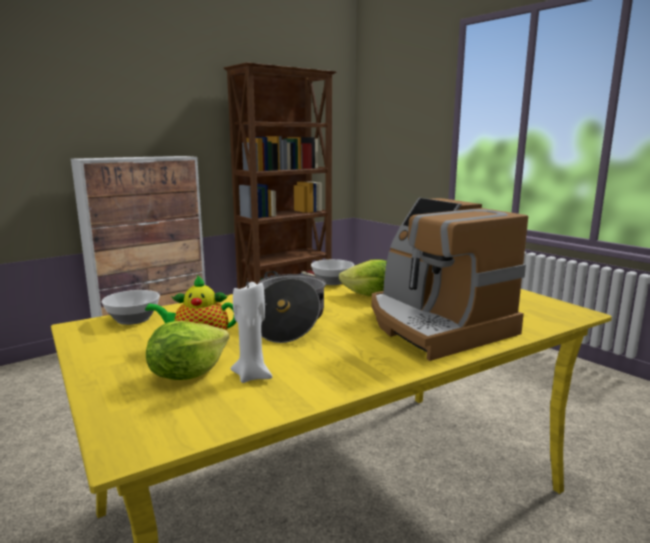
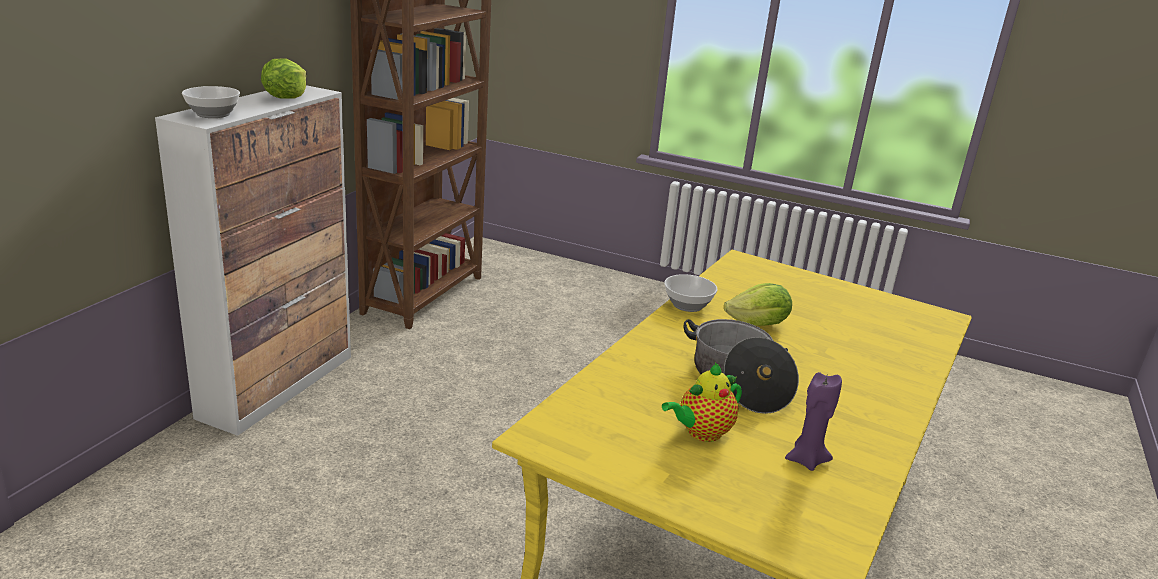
camera: 30 degrees left, 10 degrees up
(132, 320) = (574, 413): bowl -> bowl (213, 115)
(187, 374) = (750, 473): lettuce -> lettuce (286, 97)
(252, 376) = (806, 460): white candle -> purple candle
(434, 325) = (862, 358): coffee machine -> none

